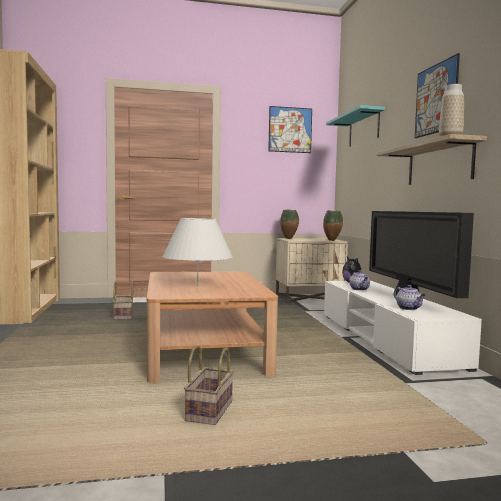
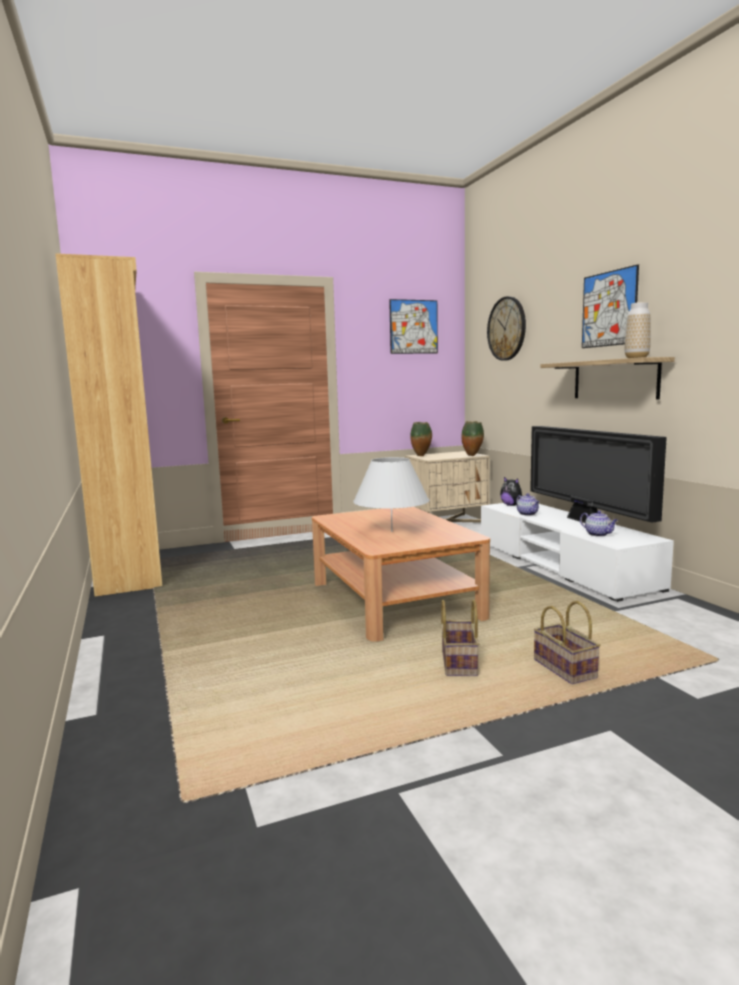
camera: 10 degrees left, 5 degrees up
(124, 316) = (262, 566): basket -> basket (566, 670)
(363, 129) = (507, 329): turquoise shelf -> wall clock

